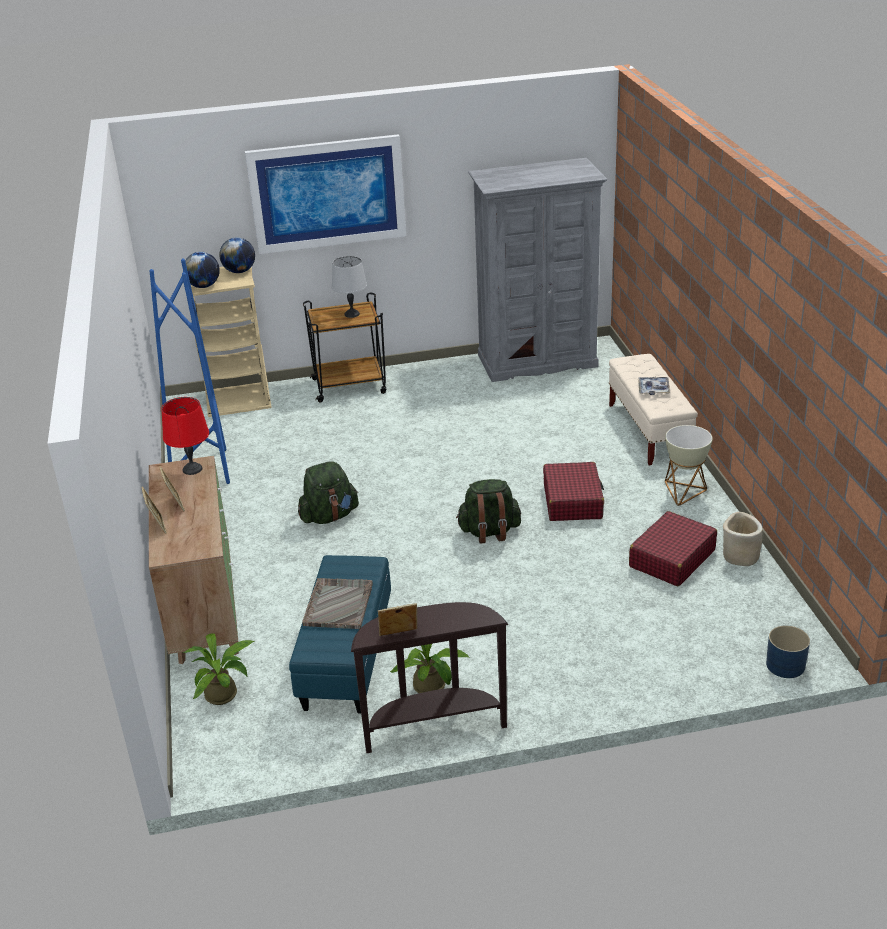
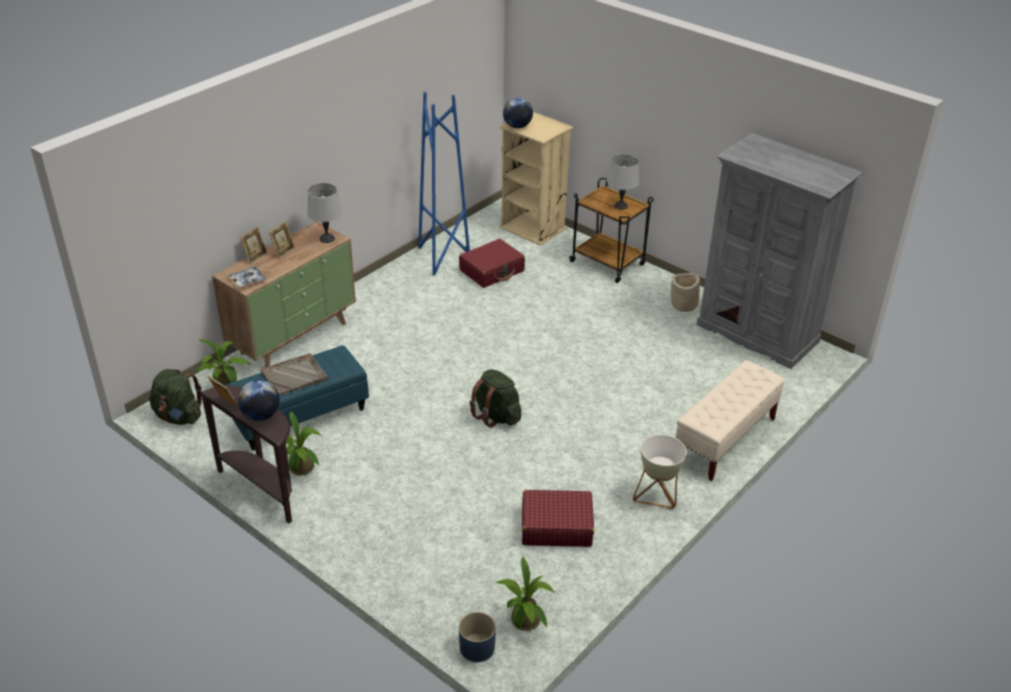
camera: 50 degrees right, 5 degrees up
(192, 469) = (326, 238): red table lamp -> grey table lamp
(239, 271) = (554, 128): globe -> globe (261, 415)
(327, 194) = (638, 98): picture -> none
(329, 516) = (441, 335): green backpack -> green backpack (179, 417)
(573, 501) = (578, 440): red suitcase -> red suitcase (492, 271)
(653, 389) = (722, 402): tray -> tray (247, 280)
(739, 556) = (598, 565): beige planter -> beige planter (683, 304)
(777, 625) = (525, 623): none -> potted plant

